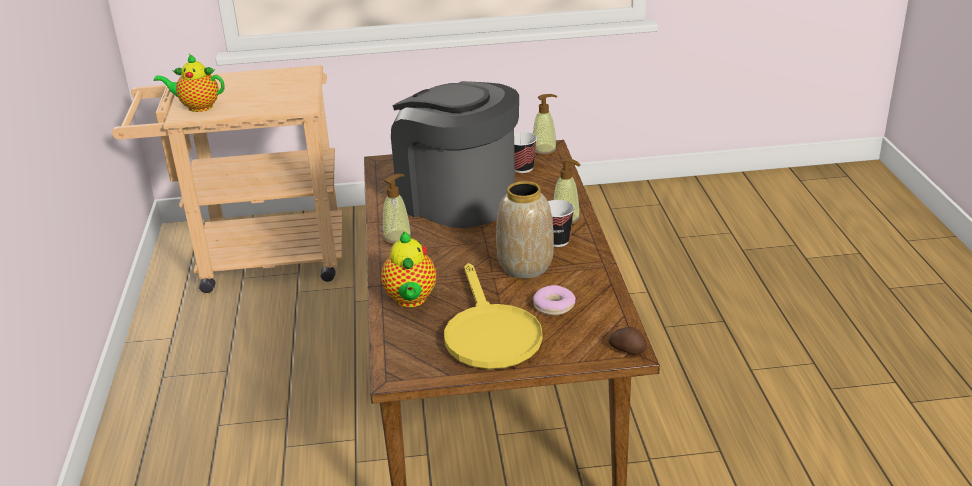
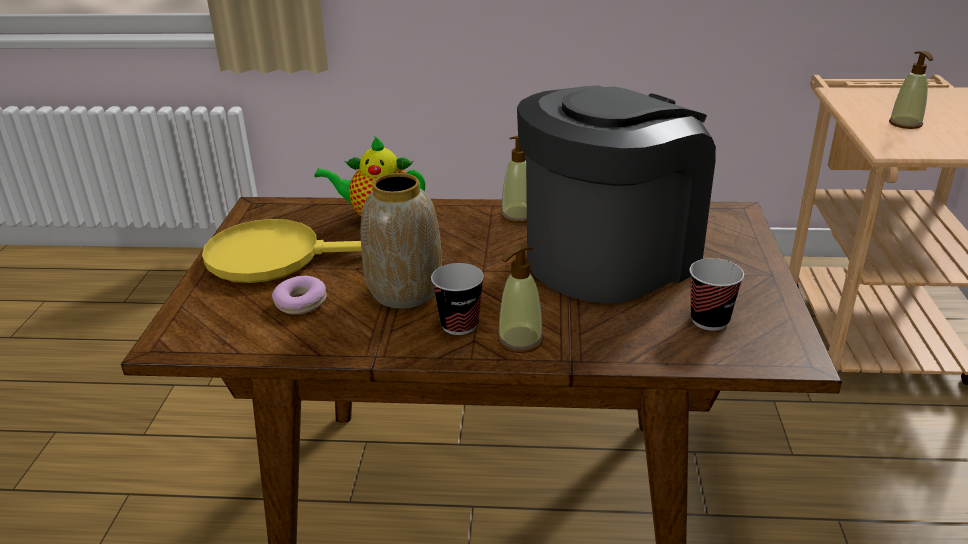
camera: 100 degrees right, 0 degrees up
(197, 107) = (868, 98): teapot -> none
(544, 150) = (784, 350): soap dispenser -> soap dispenser (905, 124)
(628, 349) = (169, 343): potato -> none

